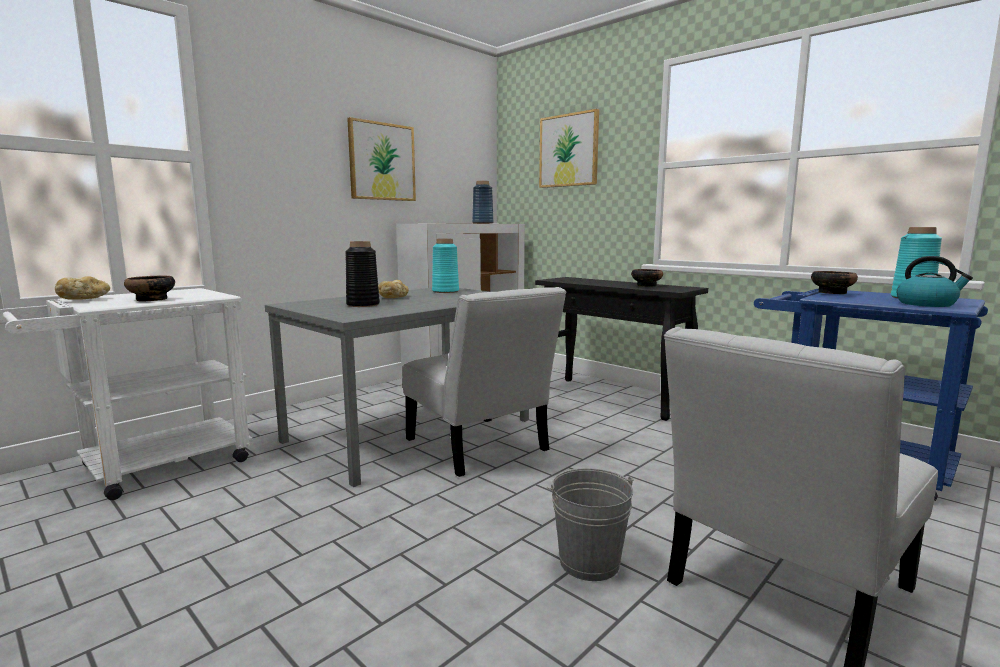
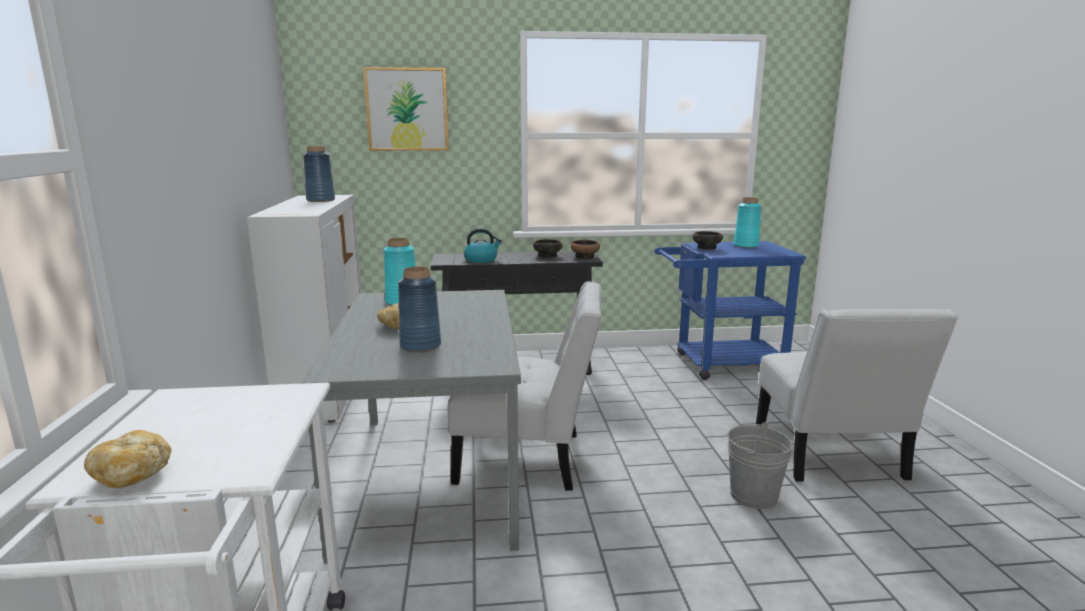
camera: 50 degrees left, 5 degrees up
(152, 299) = (247, 430): bowl -> bowl (585, 257)
(363, 305) = (421, 346): black vase -> blue vase
(382, 162) = (222, 130): picture -> none
(927, 304) = (770, 251): kettle -> kettle (481, 260)

